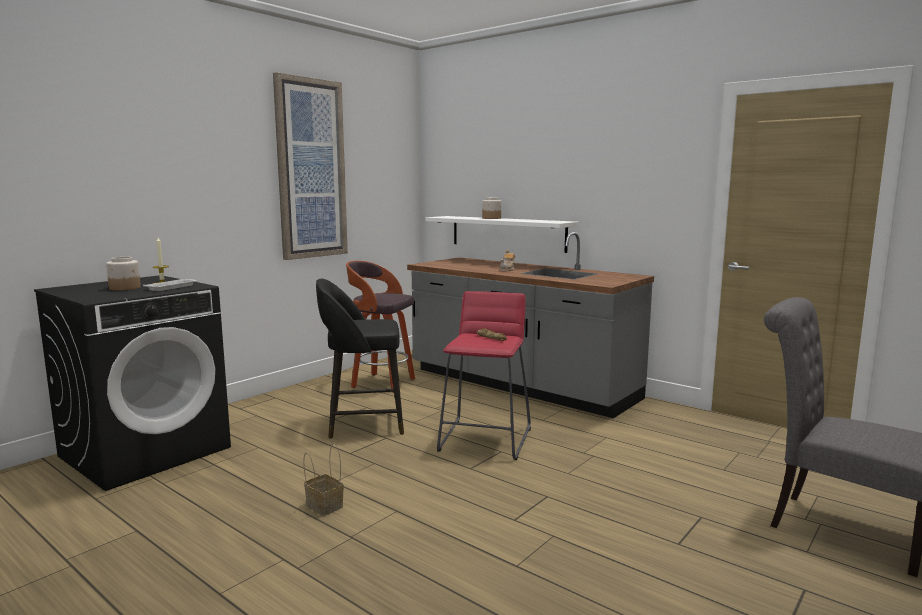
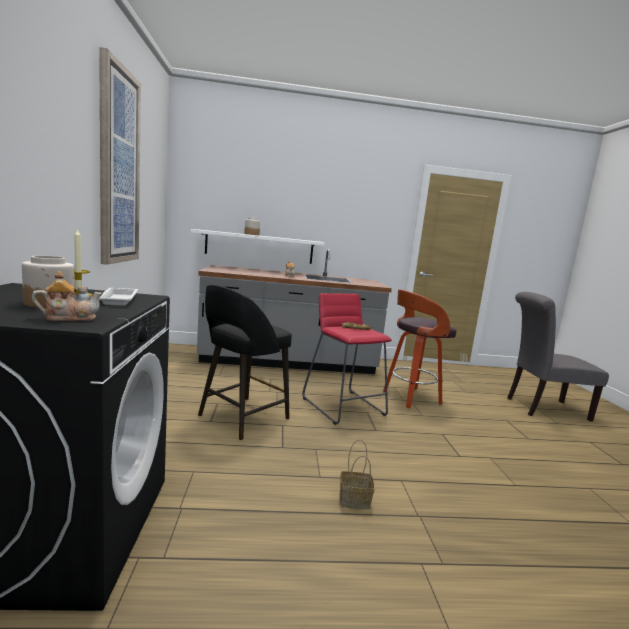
camera: 45 degrees left, 0 degrees up
(101, 296) = (69, 318): none -> teapot
(381, 383) = (189, 379): stool -> stool (410, 398)

